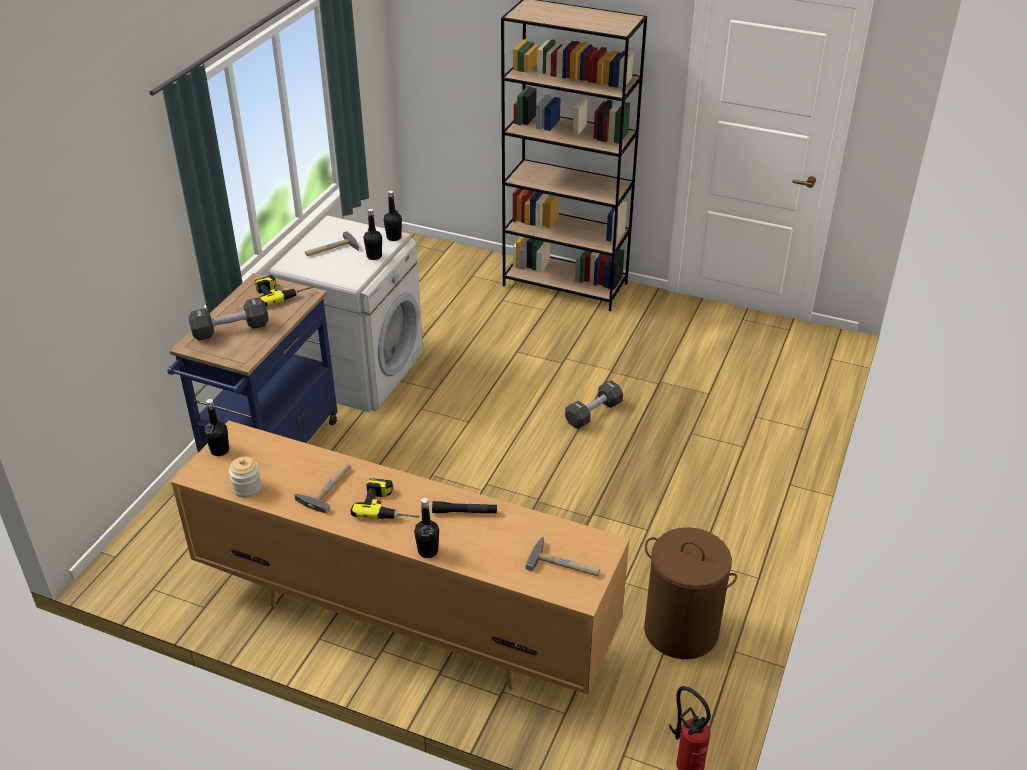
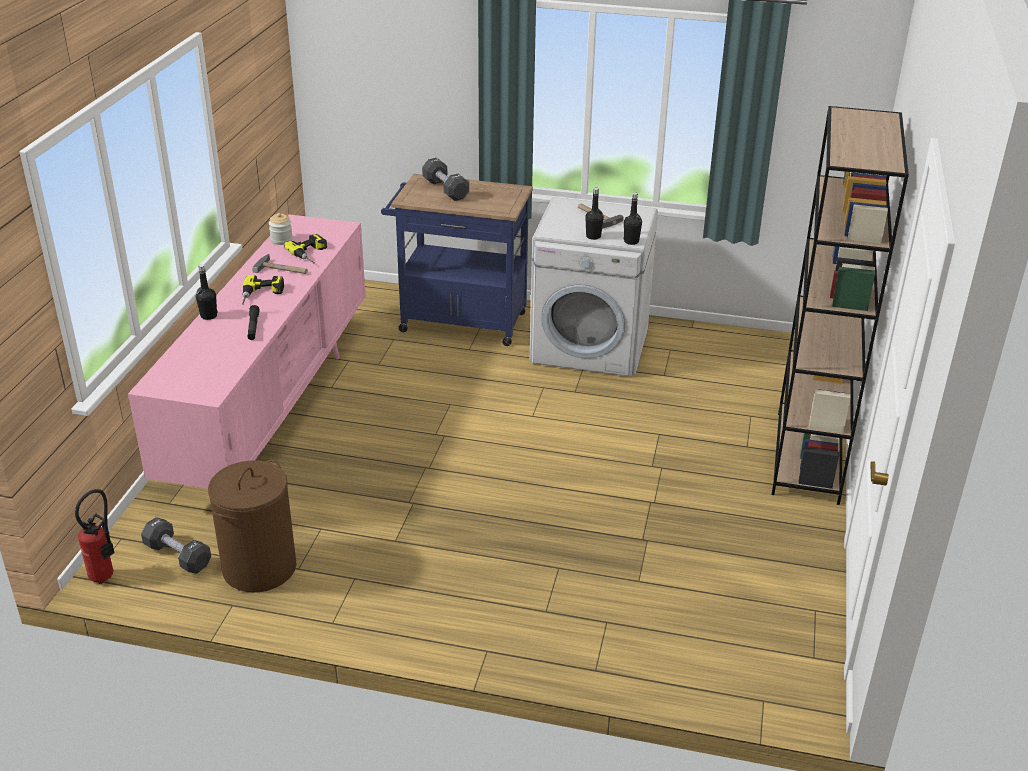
camera: 80 degrees right, 5 degrees down
(220, 450) = (324, 224): black bottle -> none
(282, 292) = (507, 200): power drill -> power drill (312, 254)
(401, 621) = (271, 410): brown cabinet -> pink cabinet
(565, 564) = (188, 376): hammer -> none
(593, 413) = (571, 493): black dumbbell -> black dumbbell (178, 556)

